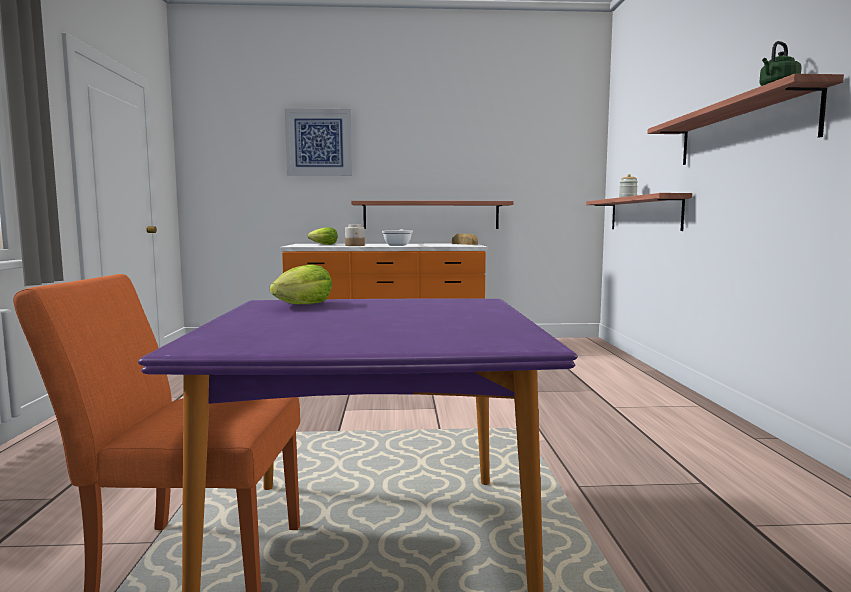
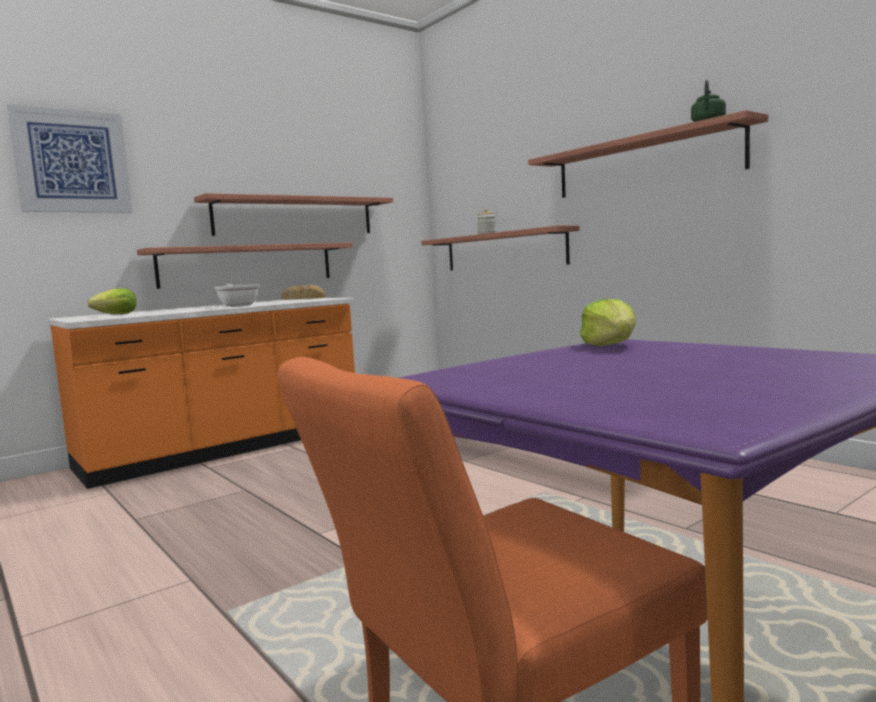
camera: 35 degrees left, 0 degrees up
(303, 305) = (487, 373): lettuce -> lettuce (611, 345)
(355, 245) = (179, 311): jar -> none
(473, 179) = (295, 216): none -> shelf

